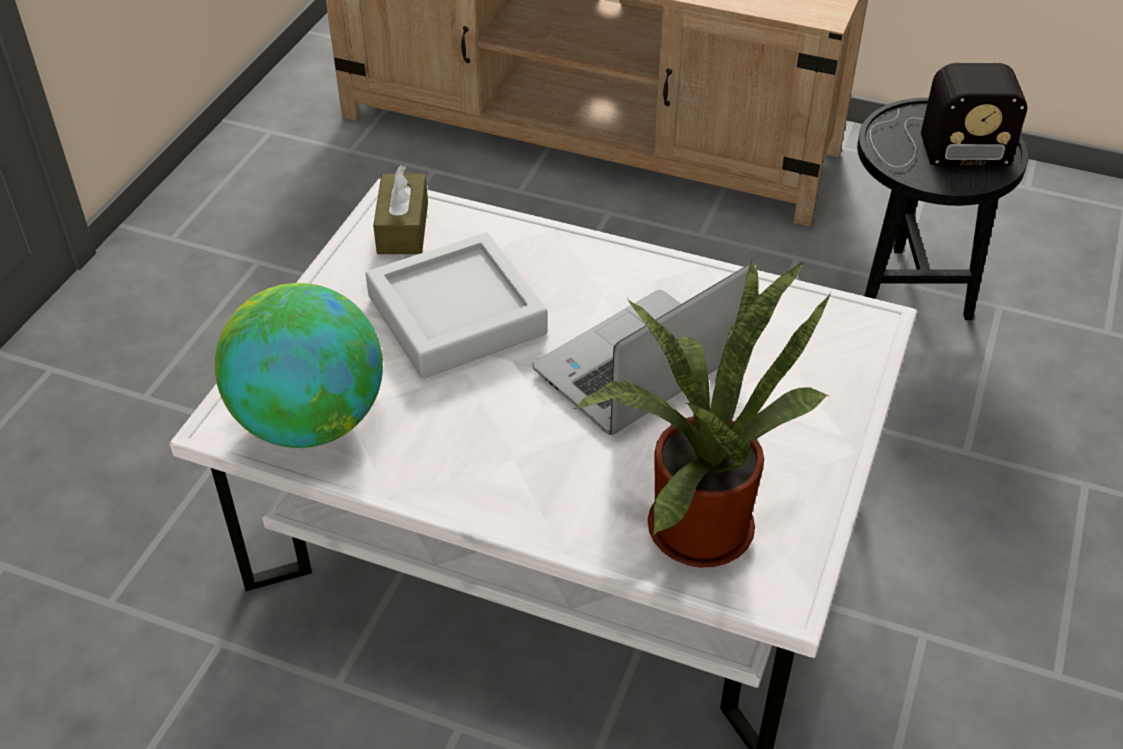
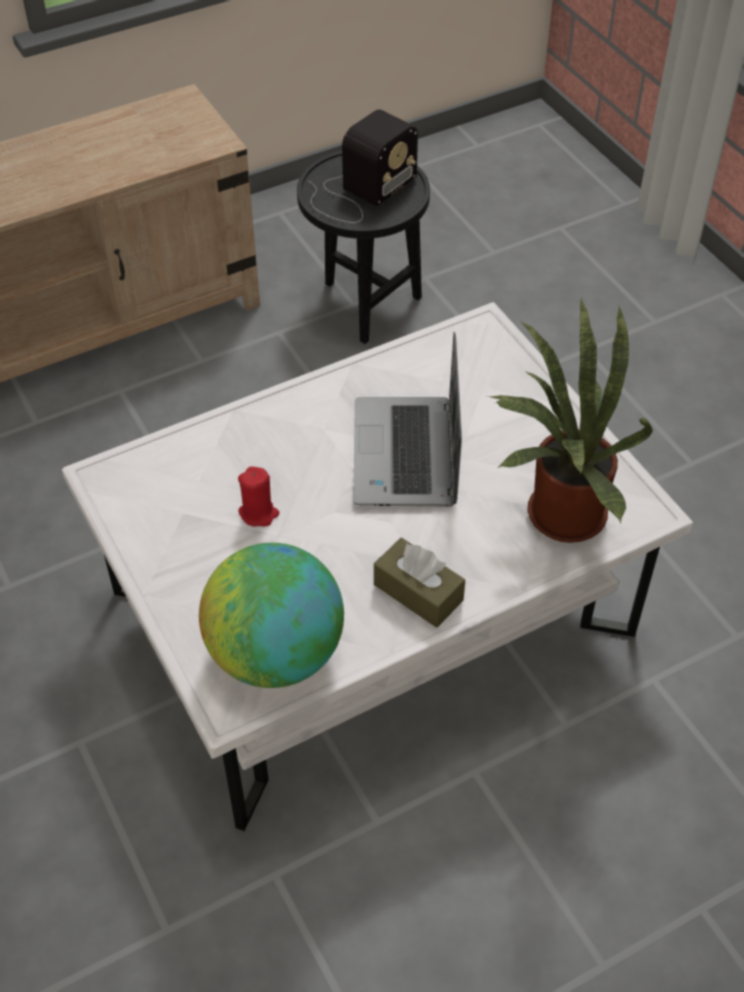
camera: 50 degrees left, 5 degrees up
(403, 227) = (135, 487): brown tissue box -> brown tissue box (418, 592)
(456, 315) = (258, 513): grey tray -> red candle

